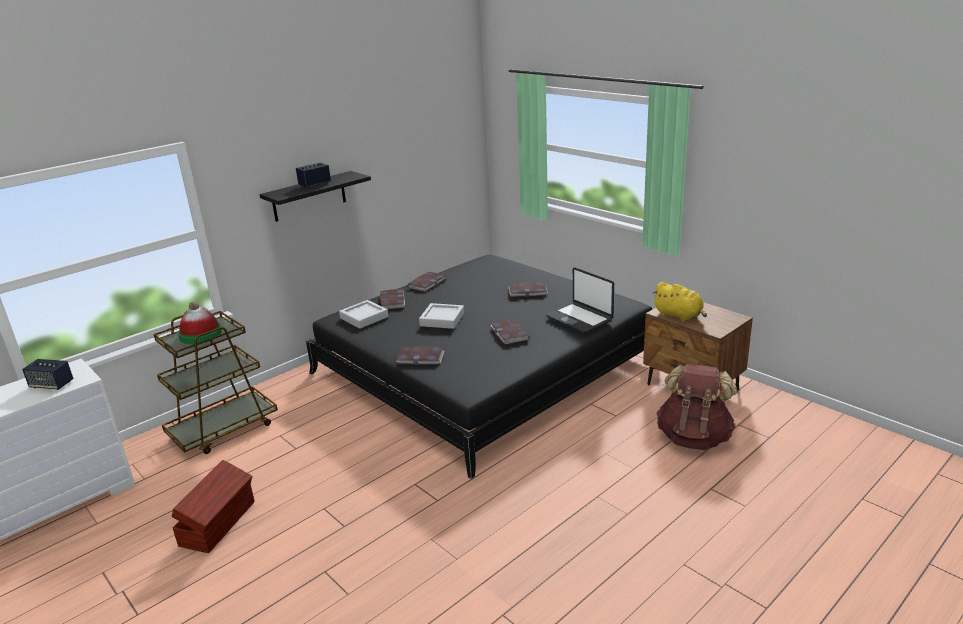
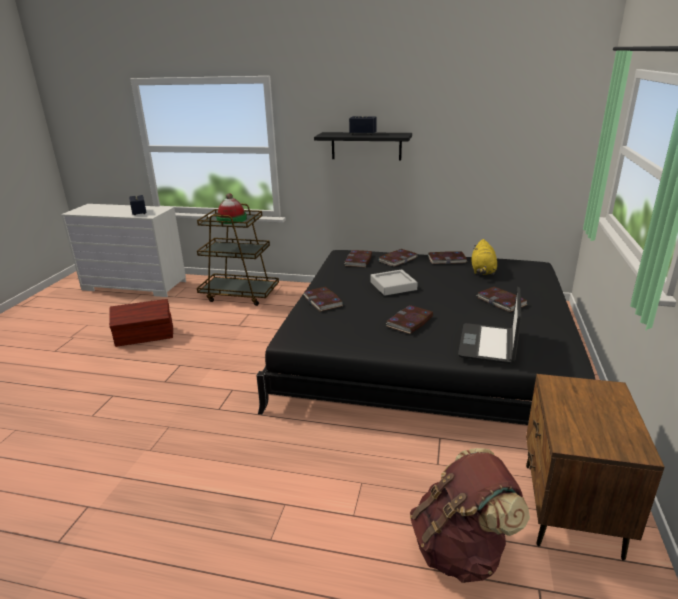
camera: 55 degrees right, 0 degrees up
(364, 317) = (358, 260): grey tray -> book
(679, 316) = (566, 400): yellow plush toy -> yellow plush toy (483, 271)

